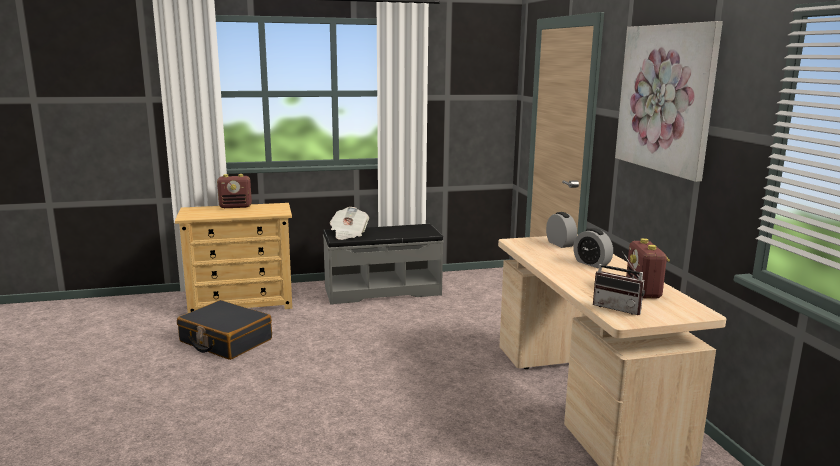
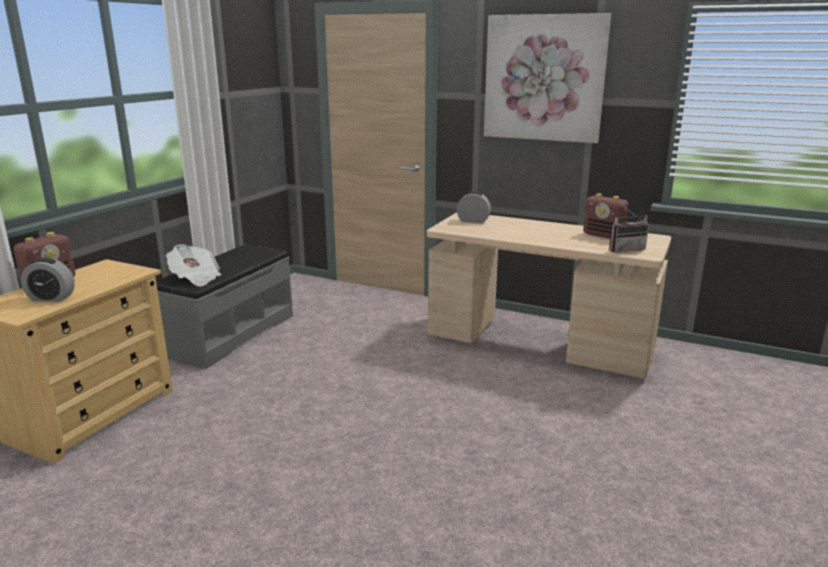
camera: 50 degrees left, 5 degrees up
(225, 341) = (174, 458): black suitcase -> none
(591, 263) = (530, 228): alarm clock -> alarm clock (51, 298)

